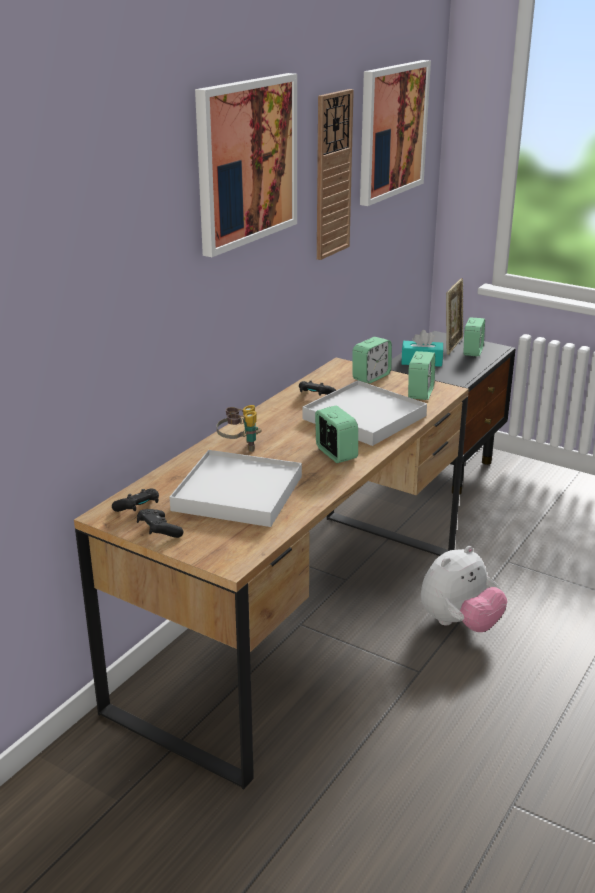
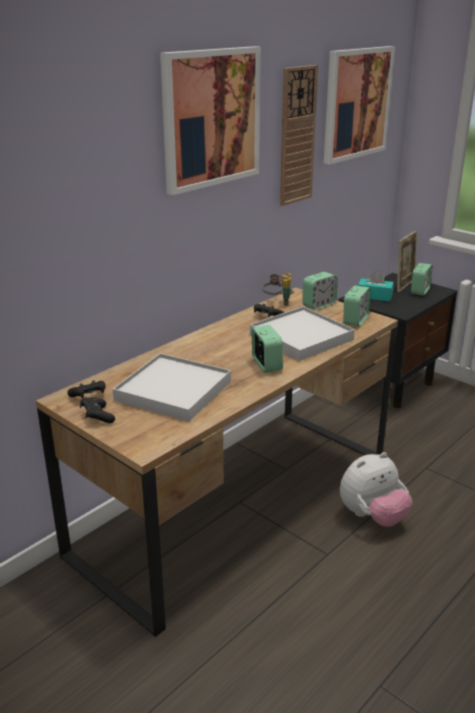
camera: 10 degrees right, 0 degrees up
(239, 447) = (189, 353): binoculars -> binoculars (278, 303)

